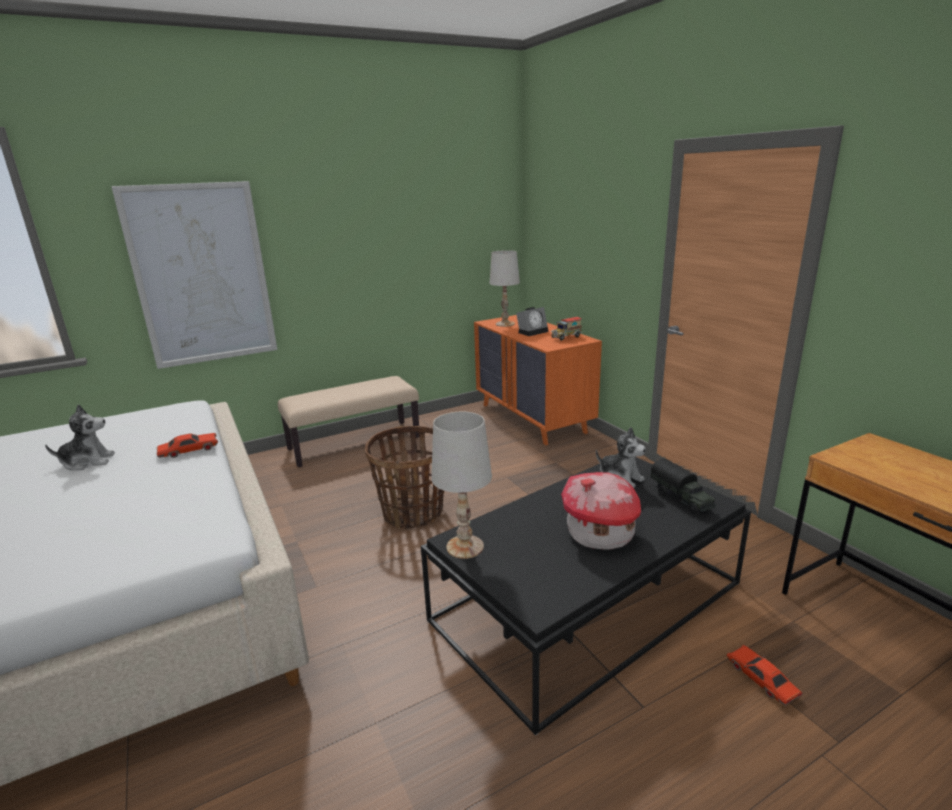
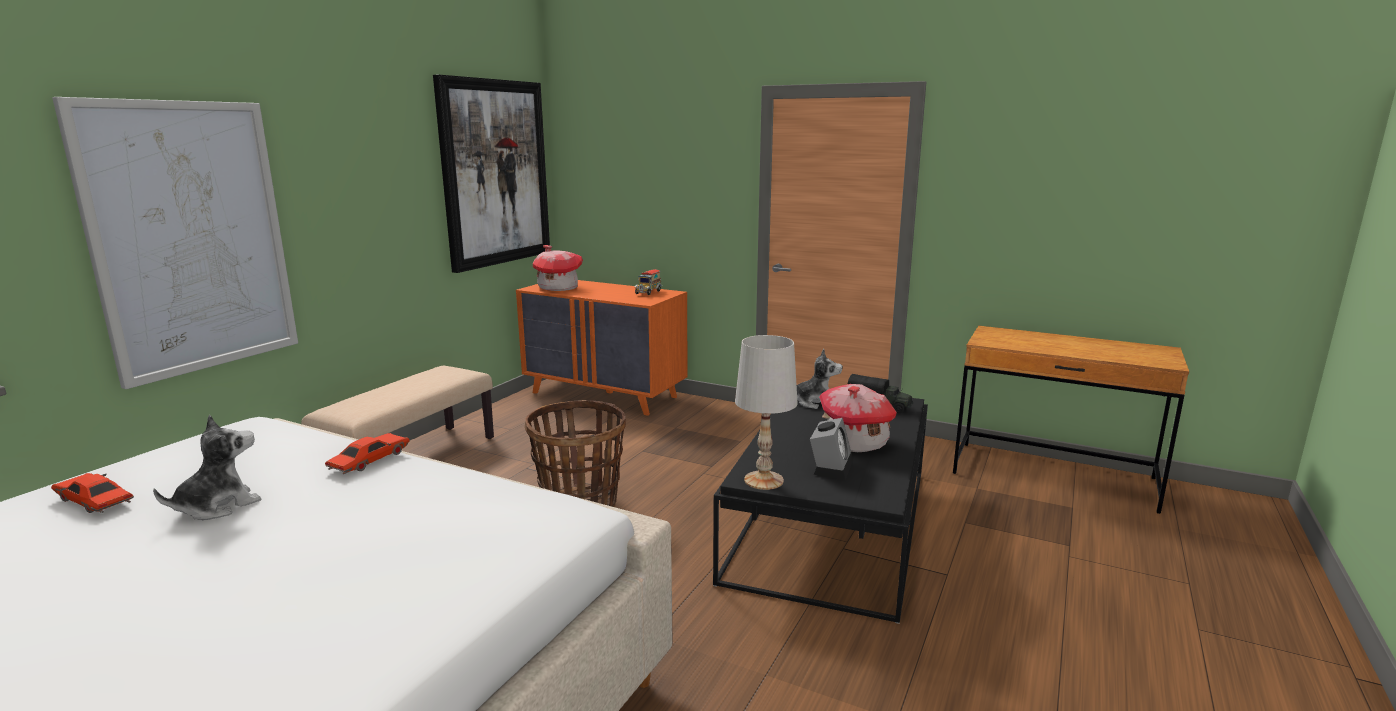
camera: 35 degrees left, 5 degrees down
(461, 226) = (495, 173): none -> picture
(505, 324) = (558, 288): white table lamp -> toy house
(533, 332) = (603, 291): alarm clock -> alarm clock (831, 466)
(761, 680) = (996, 529): red toy car -> red toy car (95, 501)

